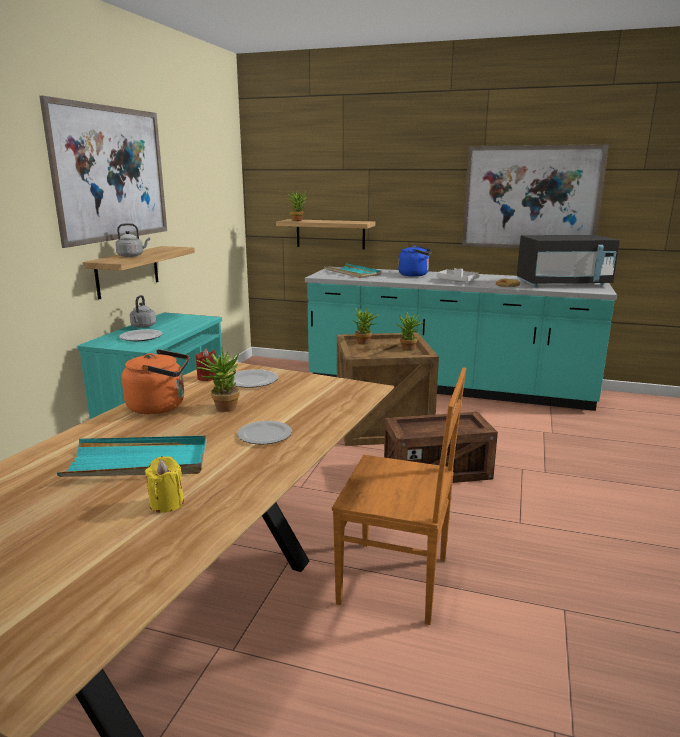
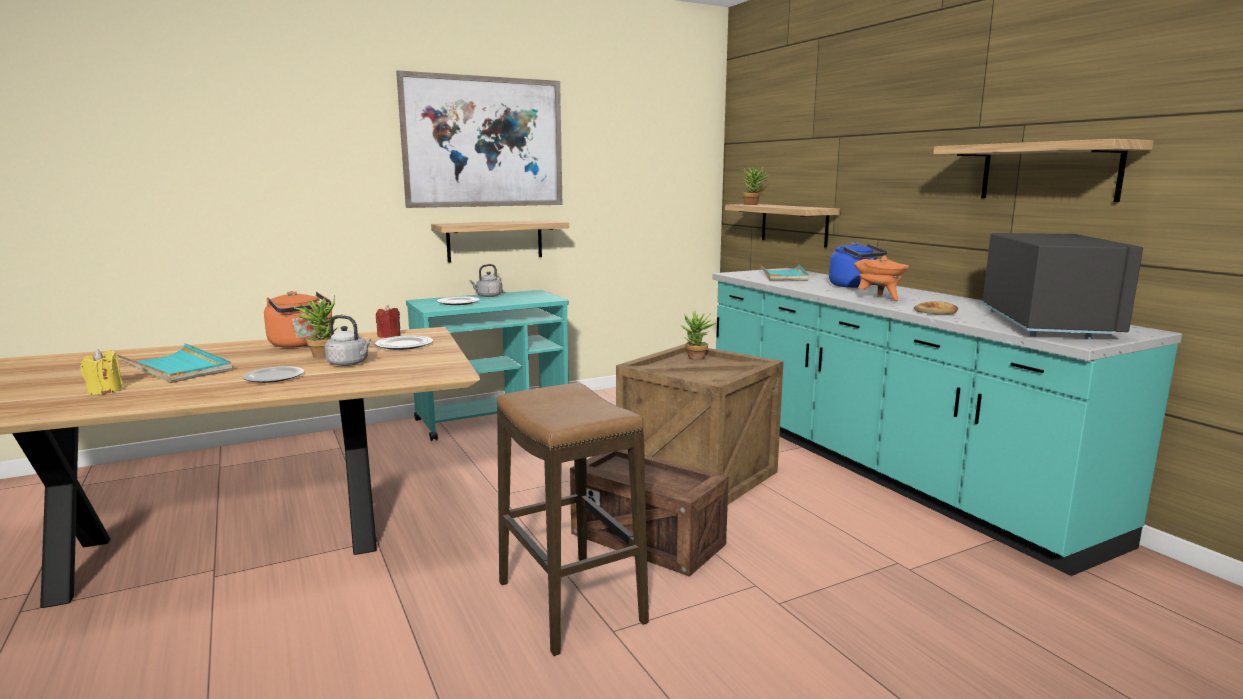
camera: 45 degrees right, 5 degrees down
(132, 256) = (483, 223): grey kettle -> grey kettle (349, 363)
(397, 581) = (391, 605): brown chair -> none
(408, 349) = (722, 375): potted plant -> none
(456, 281) = (879, 298): grey tray -> orange cooking pot
(475, 522) = (569, 602): none -> stool
(531, 198) = (1048, 172): picture -> shelf
(563, 284) = (1046, 324): black microwave -> black microwave turned 120 degrees counterclockwise

